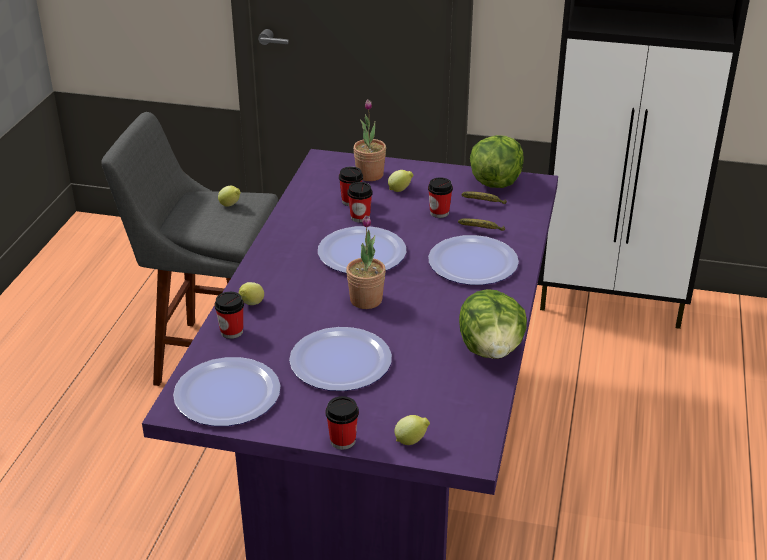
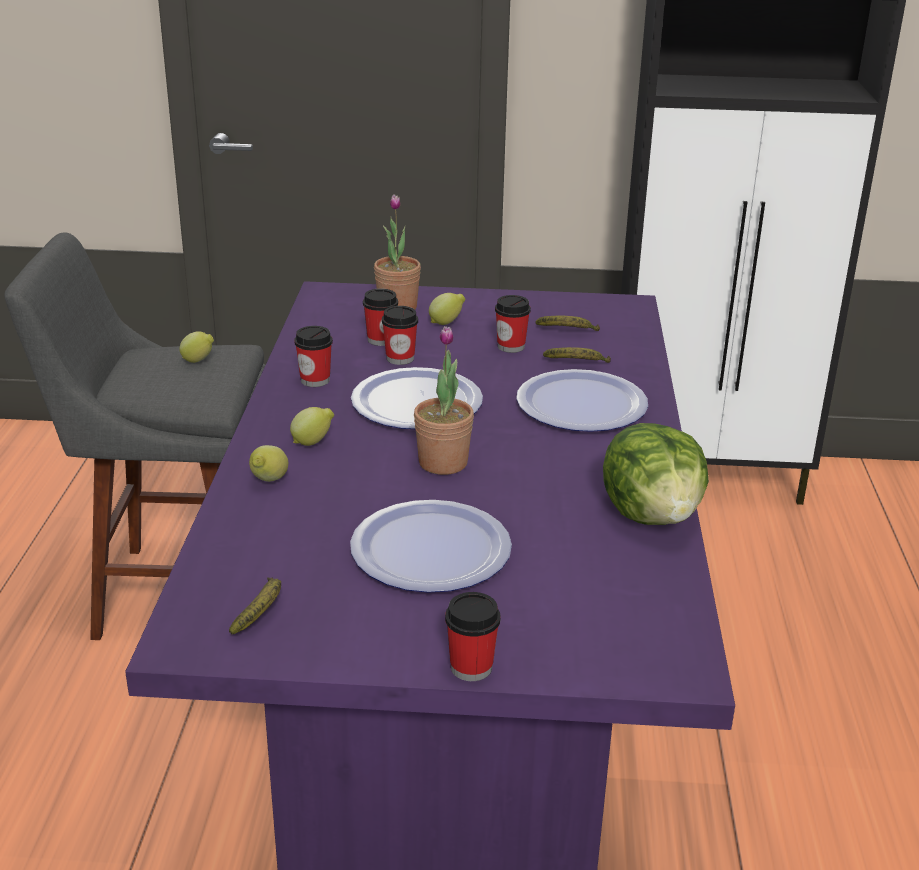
camera: 10 degrees left, 5 degrees down
(227, 393) = (261, 612): plate -> banana
(231, 332) = (247, 521): cup -> cup (315, 380)
(411, 441) = (581, 657): lemon -> lemon (313, 442)
(495, 182) = (574, 307): lettuce -> none

